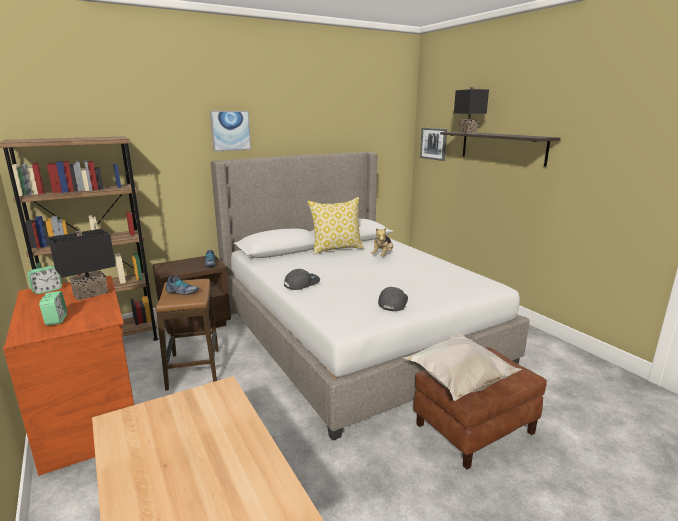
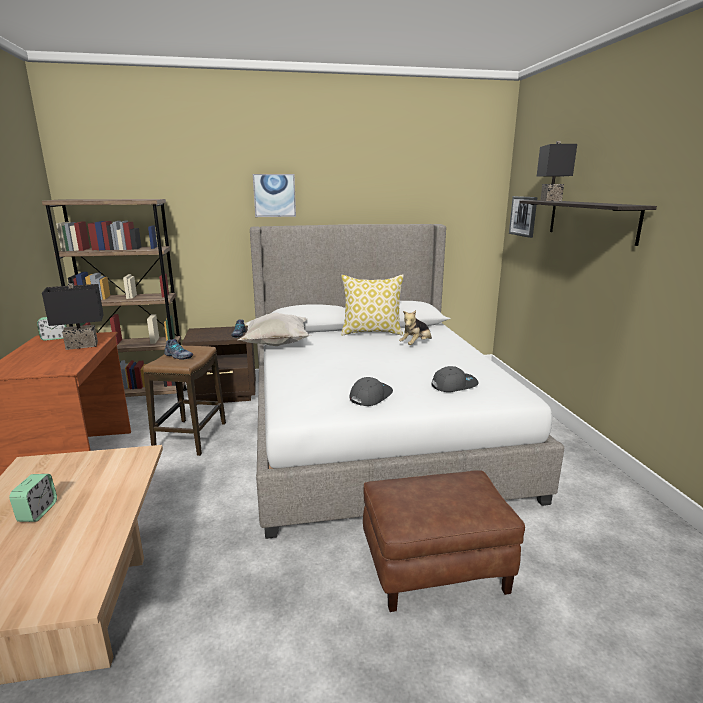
camera: 20 degrees right, 0 degrees up
(56, 320) = (30, 364): alarm clock -> alarm clock (37, 512)
(301, 283) = (295, 363): grey cap -> grey cap (454, 385)
(458, 382) = (399, 503): white pillow -> white pillow (275, 345)

